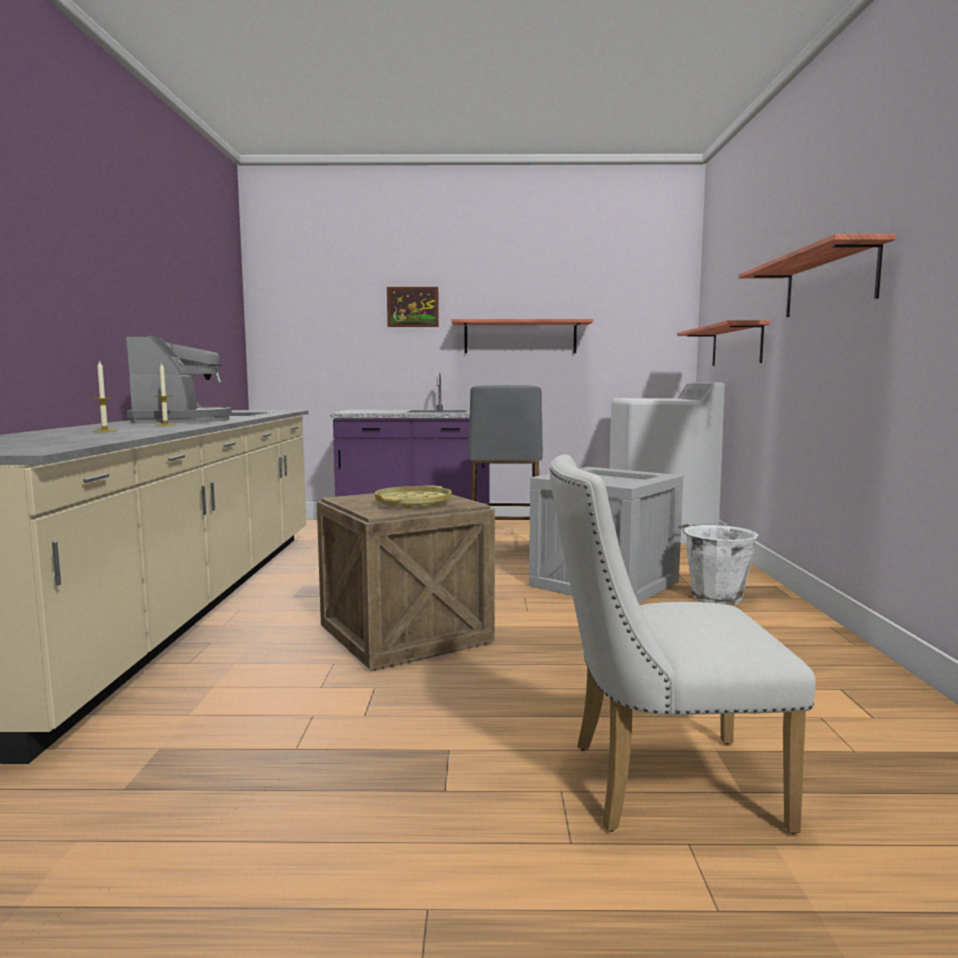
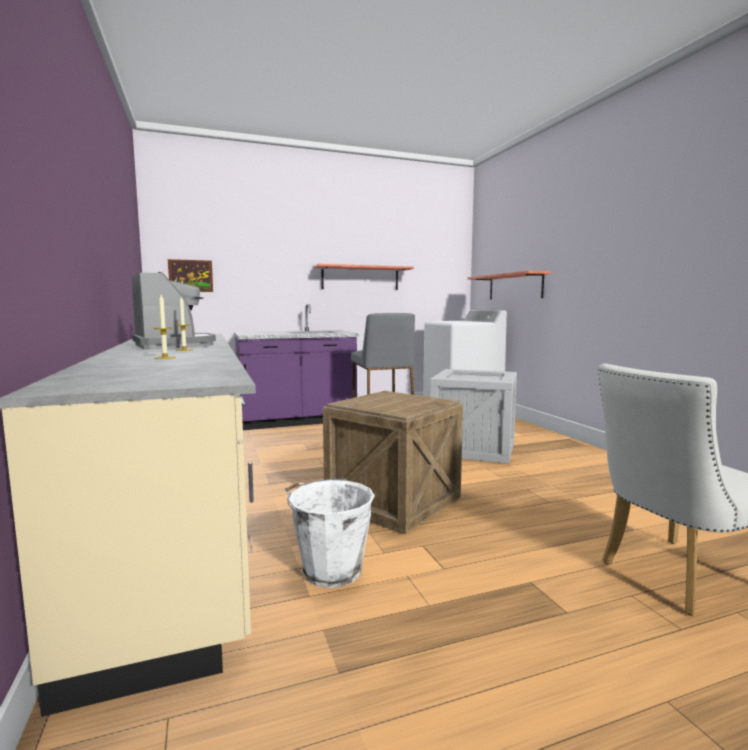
camera: 20 degrees left, 0 degrees up
(412, 307) = (282, 253): picture -> picture (190, 276)
(413, 503) = (406, 403): yellow tray -> none
(714, 597) = (546, 449): white bucket -> white bucket (330, 570)
(829, 283) = (609, 249): shelf -> none

